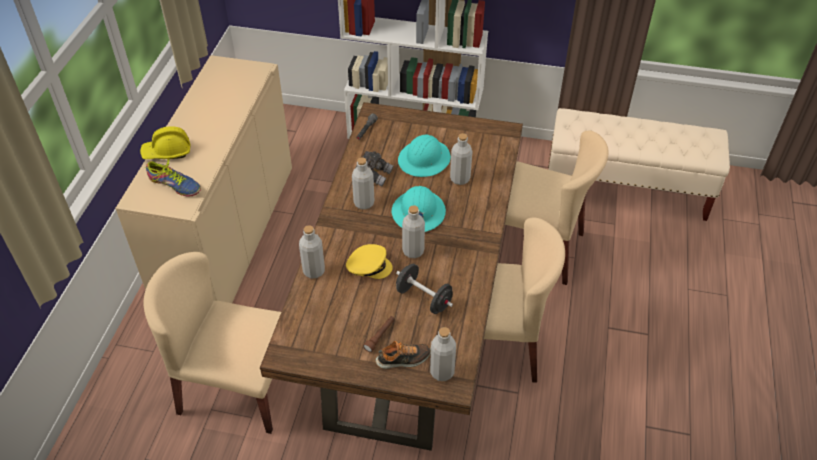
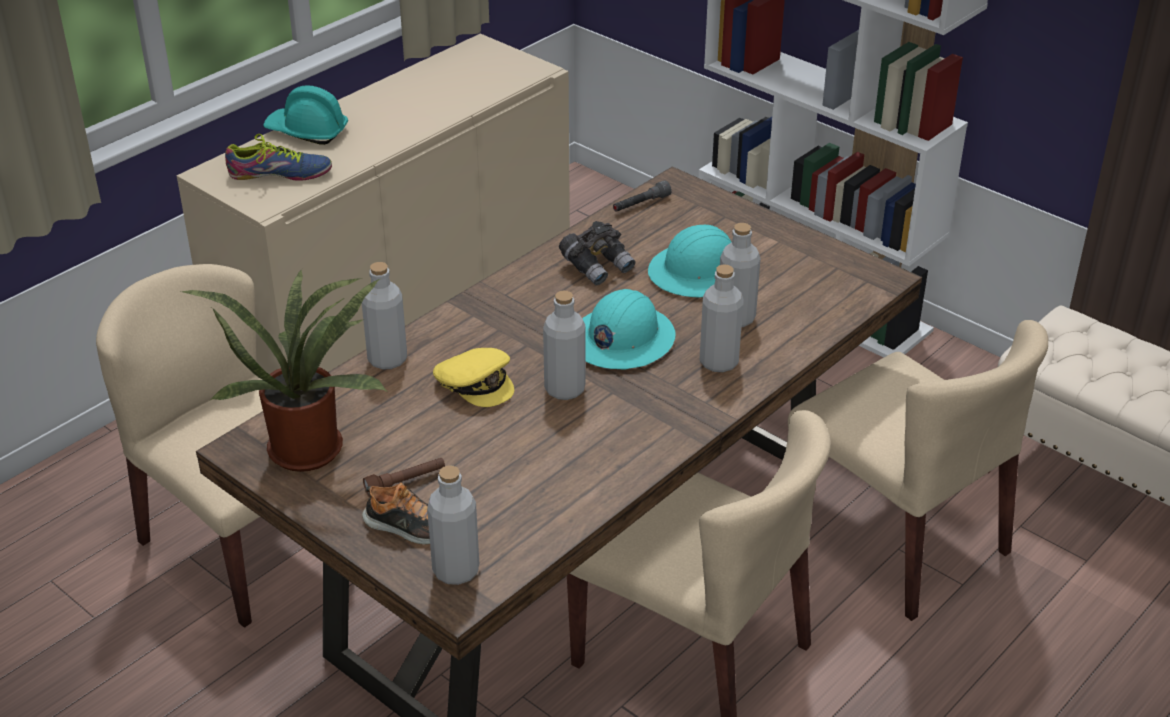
camera: 30 degrees right, 10 degrees down
(167, 152) = (307, 132): yellow hard hat -> turquoise hard hat
(175, 184) = (279, 173): shoe -> shoe turned 60 degrees counterclockwise
(315, 337) = (308, 445): none -> potted plant
(364, 203) = (547, 298): grey bottle -> grey bottle (718, 362)
(423, 298) = (521, 459): black dumbbell -> none

